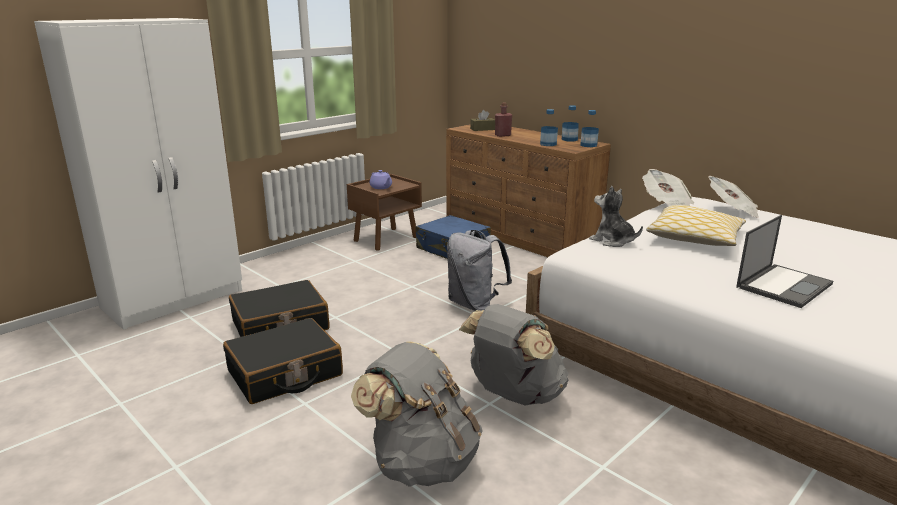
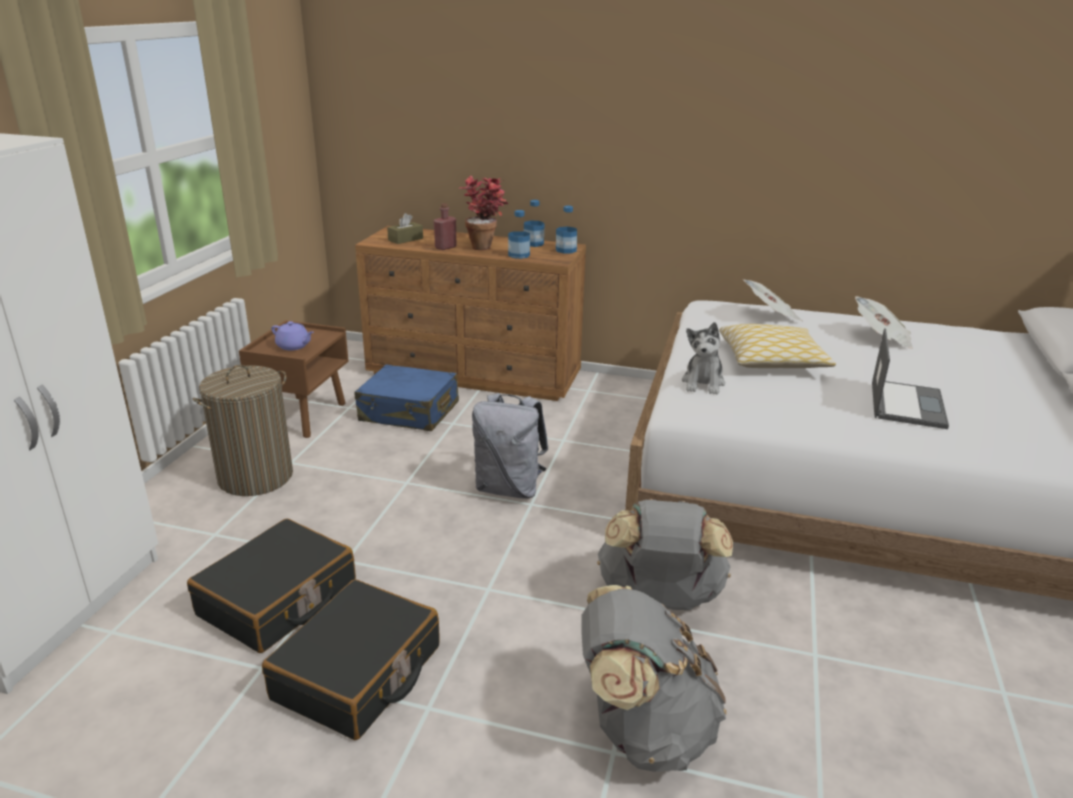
camera: 30 degrees left, 5 degrees up
(329, 263) = (255, 476): none -> laundry basket
(532, 137) = (486, 246): none -> potted plant
(612, 241) = (703, 383): plush toy -> plush toy turned 90 degrees counterclockwise
(666, 204) = (699, 317): newspaper -> newspaper (881, 338)

